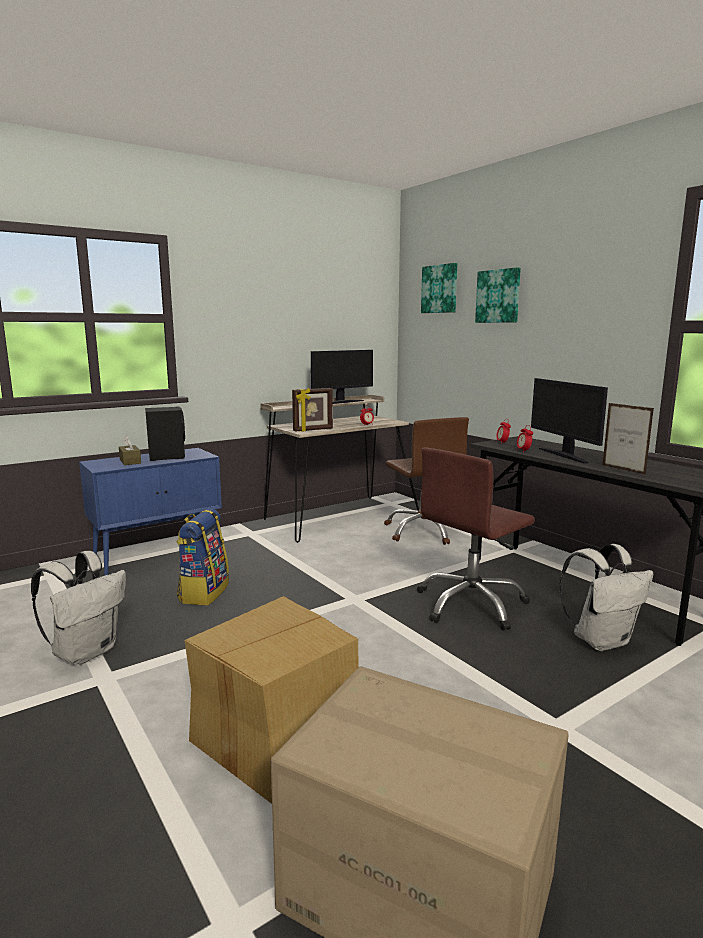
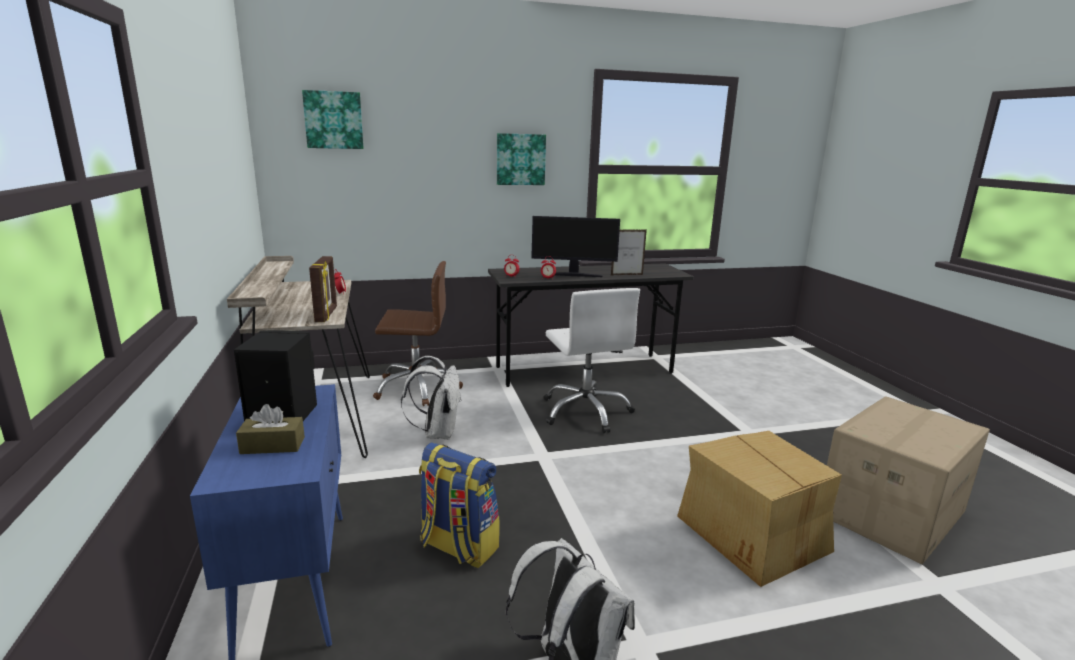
camera: 70 degrees left, 5 degrees up
(341, 402) = (274, 273): monitor -> none
(471, 604) = (586, 411): brown office chair -> white office chair
(498, 296) = (425, 135): picture -> picture (520, 159)
(601, 640) = (658, 389): white backpack -> white backpack (437, 433)

